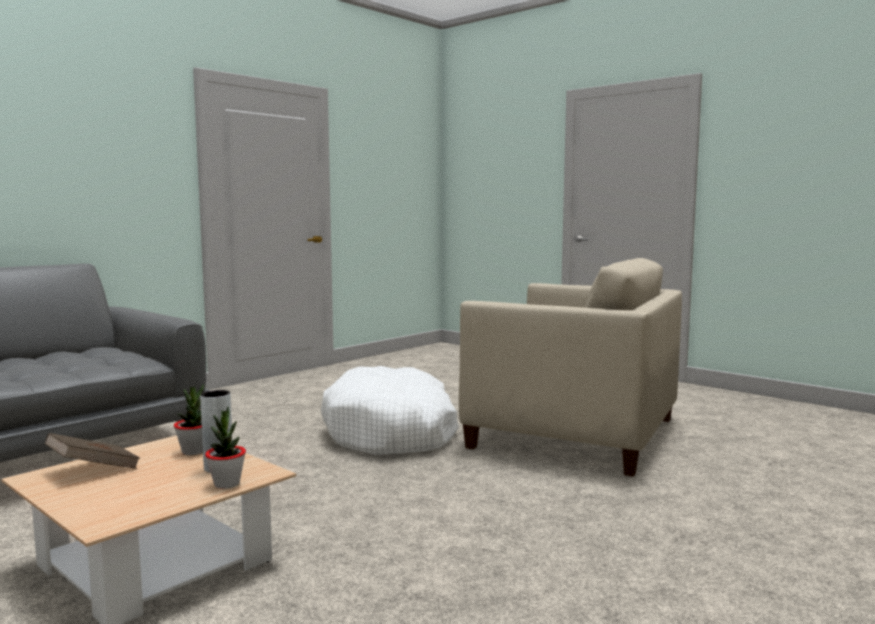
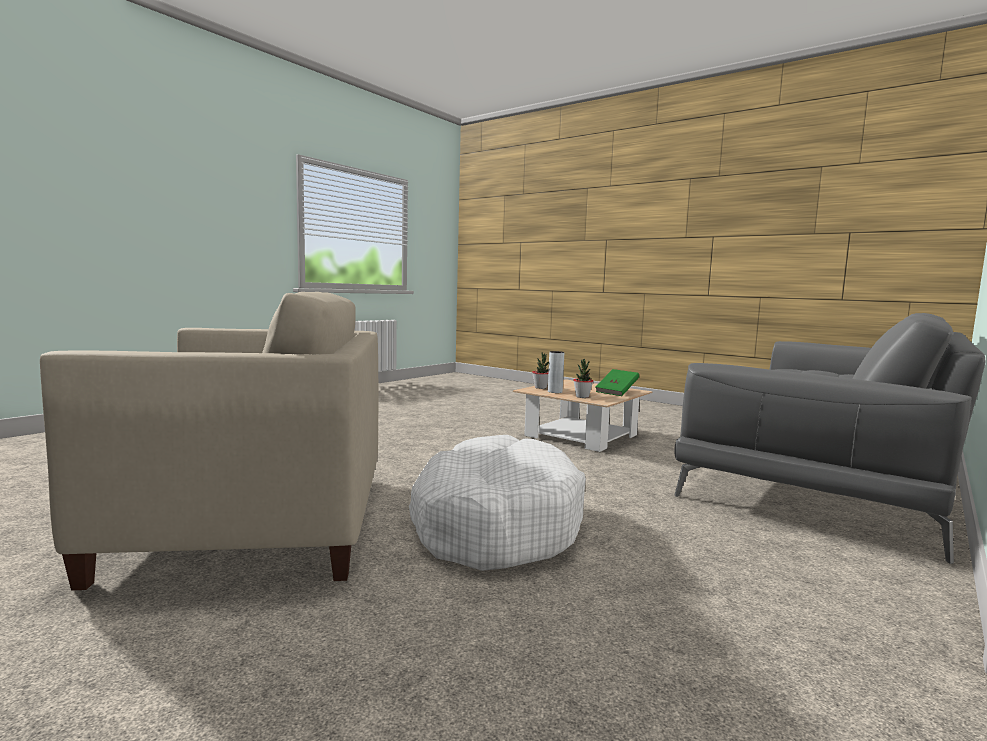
camera: 175 degrees right, 0 degrees up
(93, 470) = (616, 392): brown book -> green book
(573, 433) = (254, 523): beige armchair -> beige armchair turned 150 degrees clockwise

